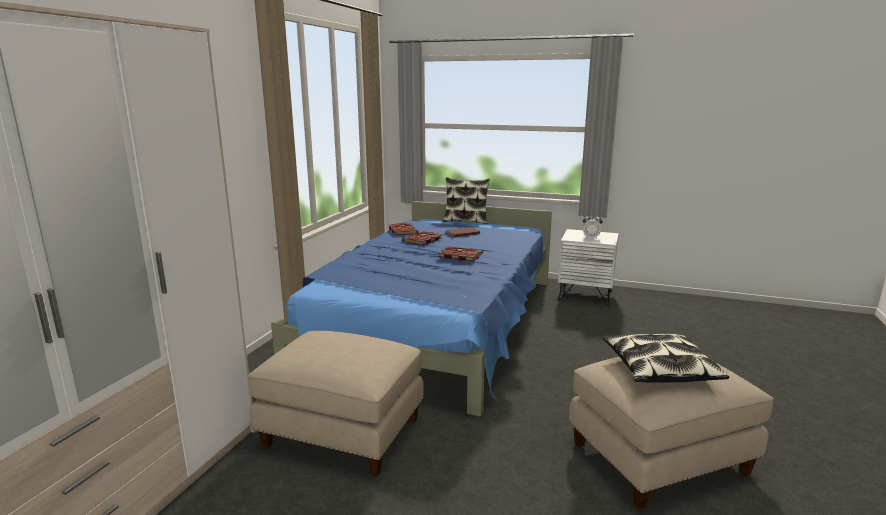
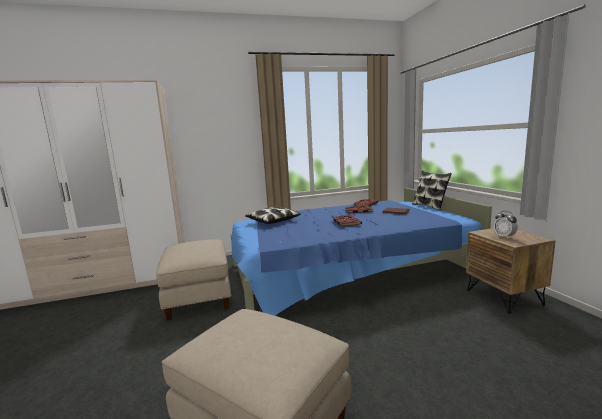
camera: 55 degrees right, 5 degrees down
(585, 295) = (504, 297): white nightstand -> brown nightstand
(659, 369) = (250, 333): pillow -> pillow (273, 221)

